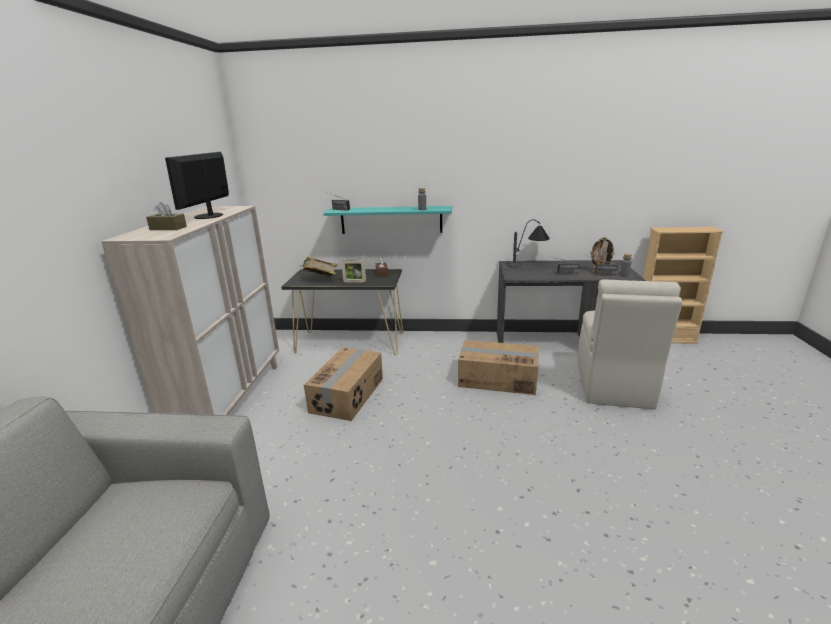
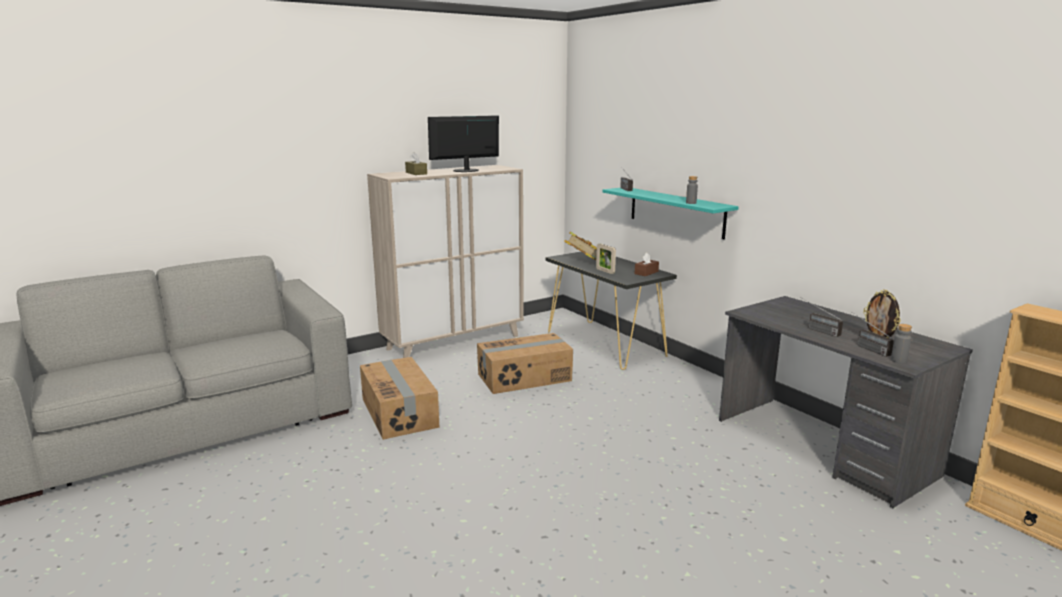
camera: 50 degrees right, 5 degrees down
(497, 379) = (671, 433): cardboard box -> cardboard box (400, 412)
(528, 264) = (808, 309): table lamp -> none
(613, 386) = (790, 512): beige chair -> none

